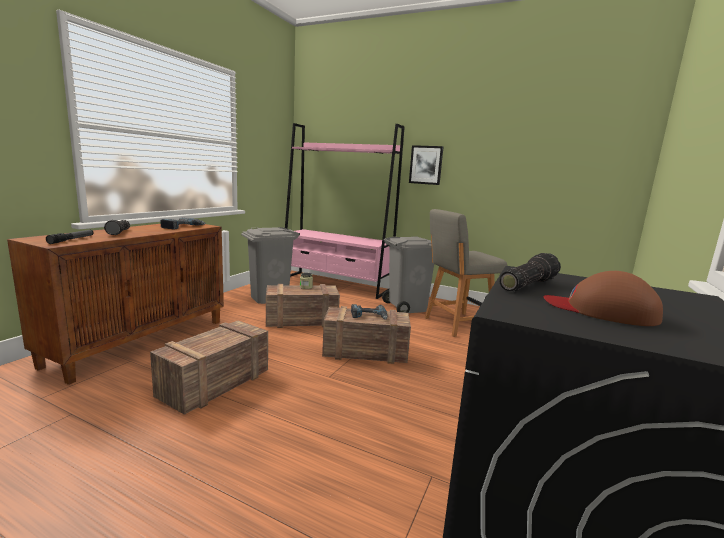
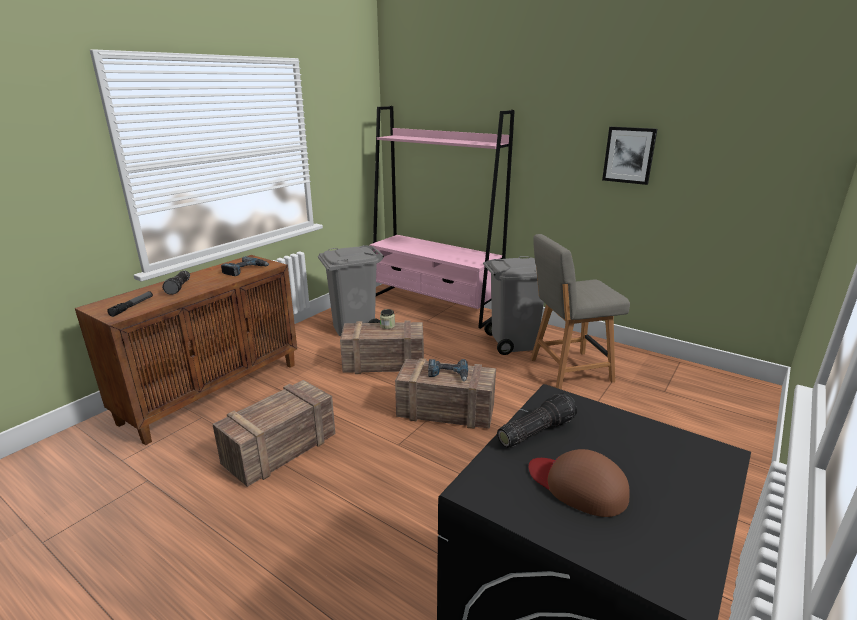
camera: 10 degrees right, 10 degrees up
(426, 165) = (542, 161): picture -> picture (629, 155)

